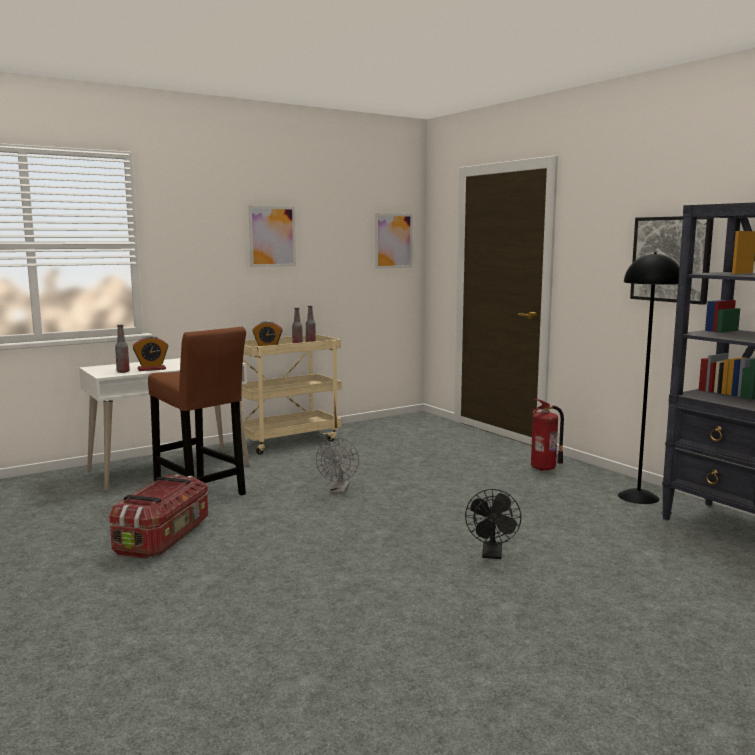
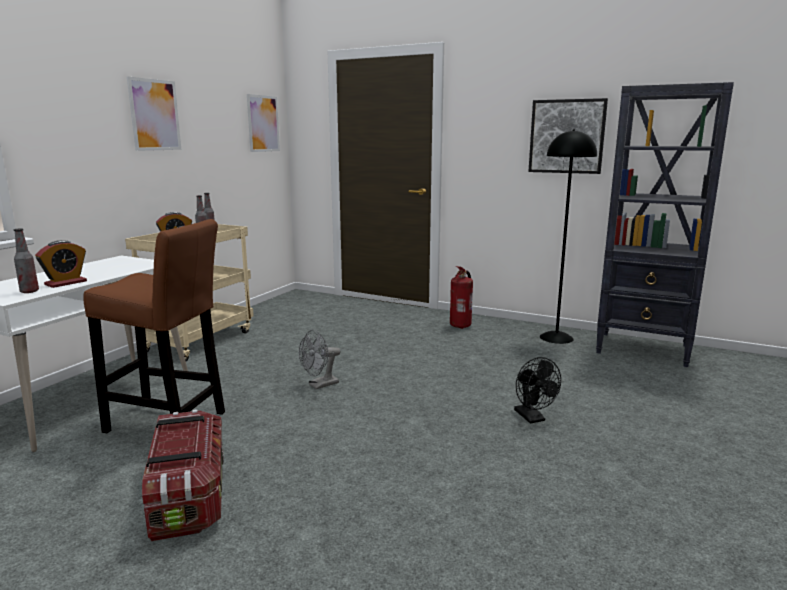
camera: 30 degrees left, 5 degrees up
(339, 491) = (319, 385): grey fan -> grey fan turned 75 degrees clockwise

